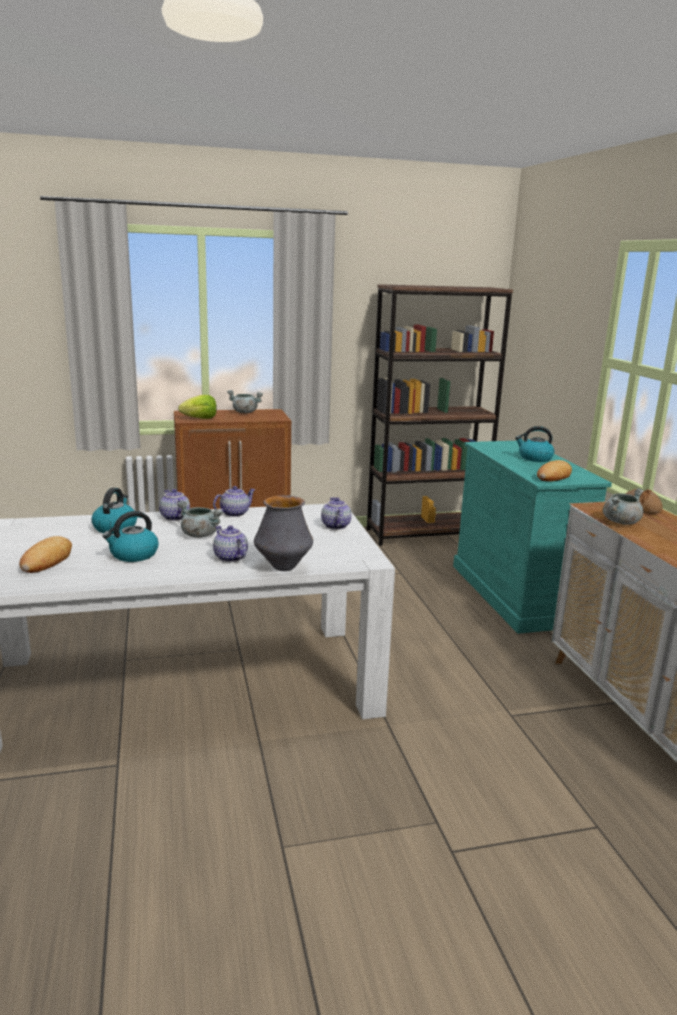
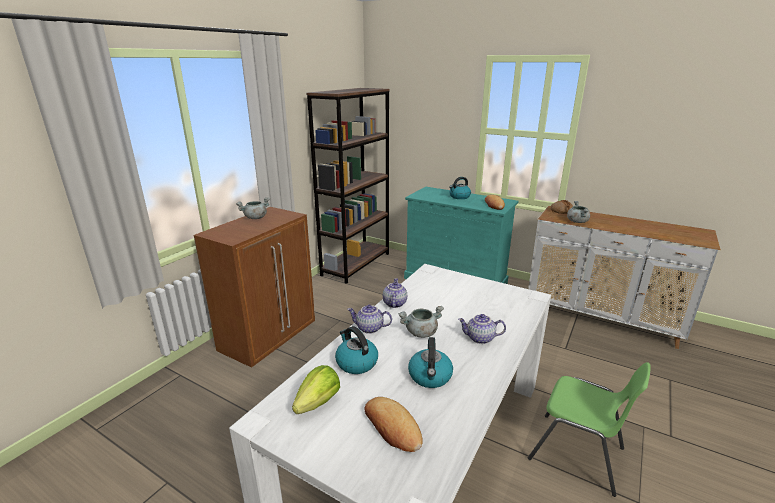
camera: 45 degrees left, 5 degrees up
(200, 418) = (240, 235): lettuce -> lettuce (318, 402)
(283, 567) = (517, 327): vase -> none
(307, 780) = (578, 454): none -> green chair
(335, 526) = (462, 282): teapot -> none

